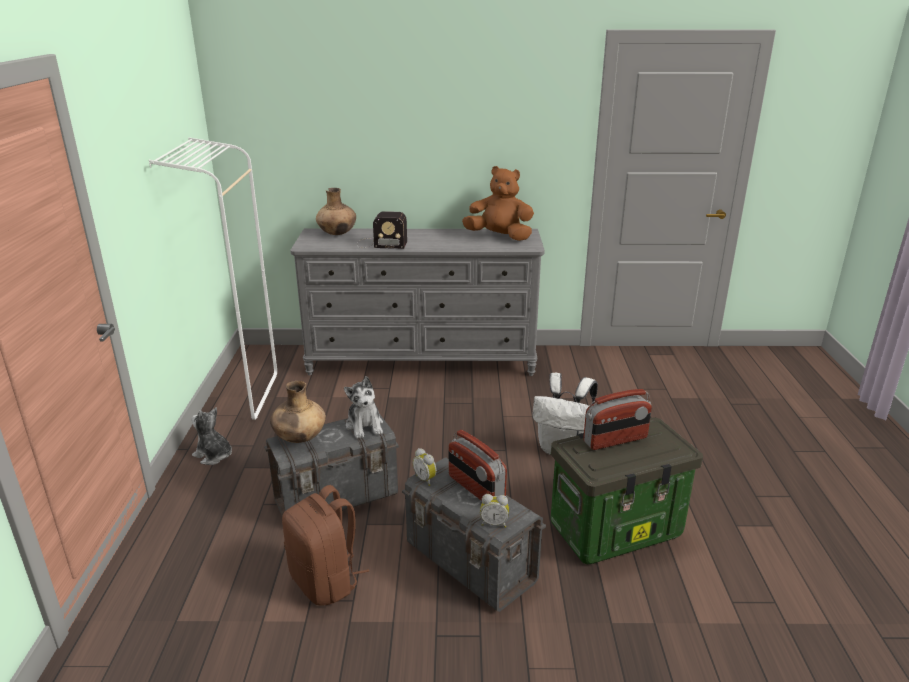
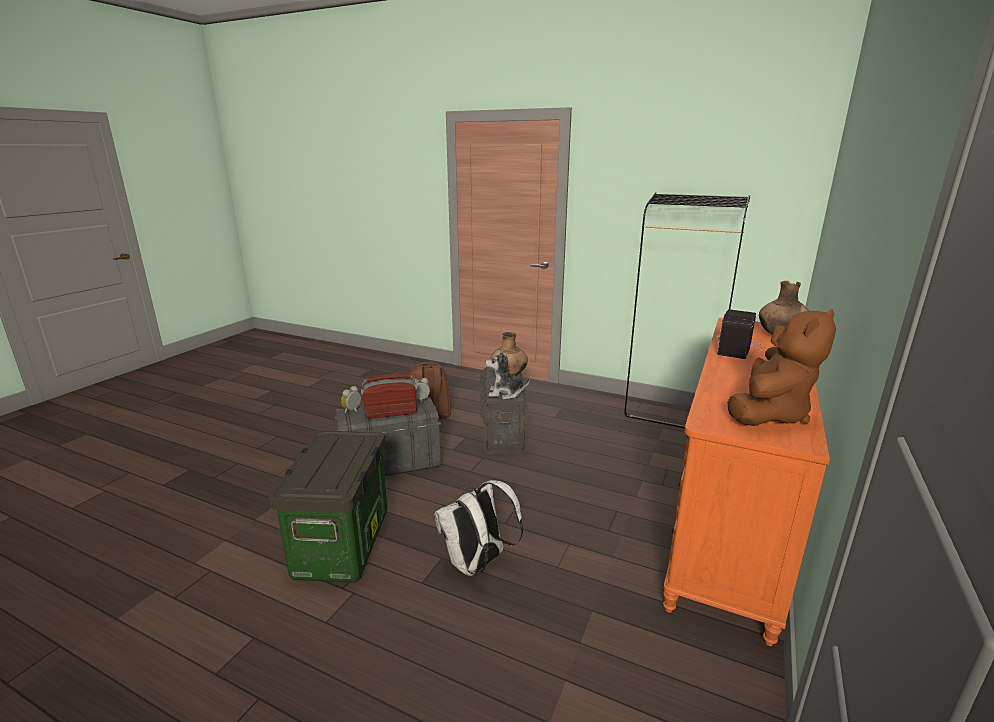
camera: 115 degrees right, 5 degrees down
(214, 455) = (583, 400): plush toy -> none
(240, 395) = (670, 415): white clothes rack -> black clothes rack
(423, 360) = (729, 522): grey dresser -> orange dresser
(615, 440) = (346, 457): radio -> none

